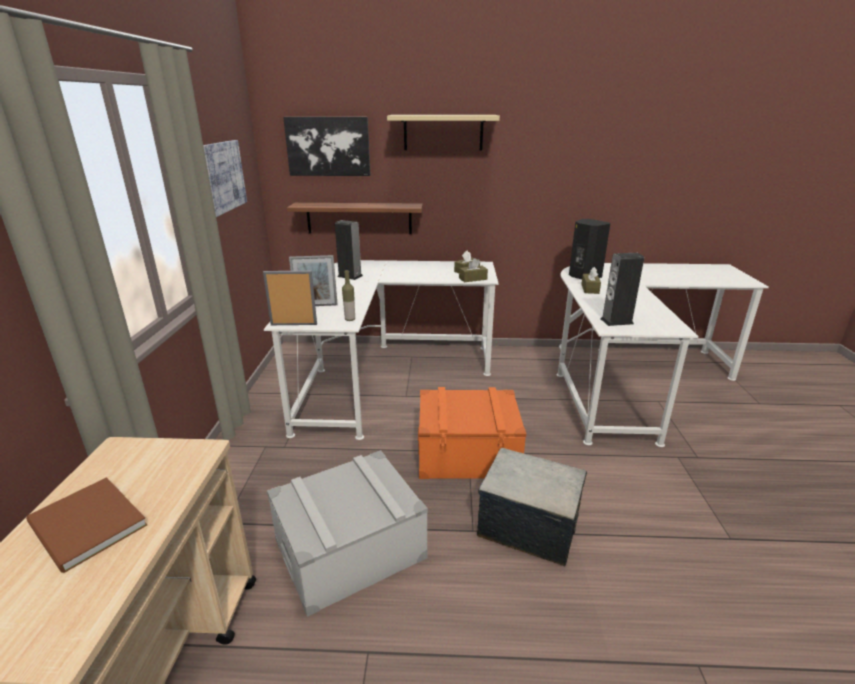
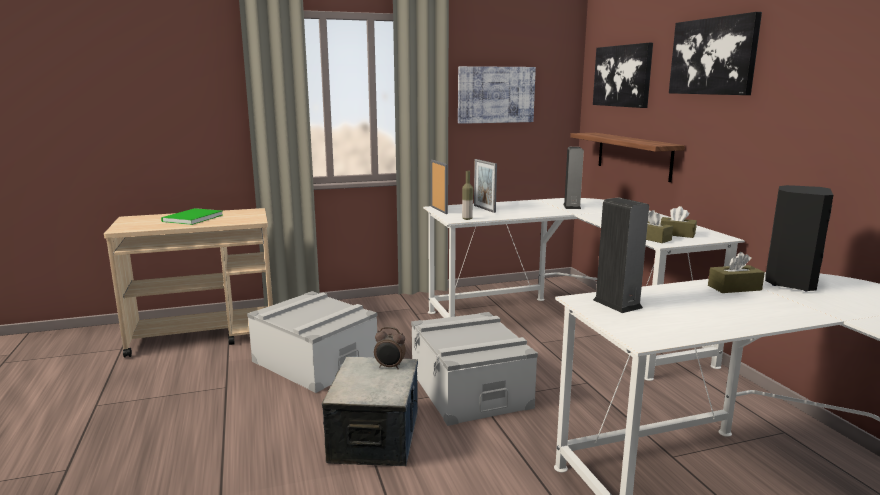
camera: 70 degrees right, 10 degrees down
(86, 527) = (191, 218): brown book -> green book
(443, 132) = (713, 56): beige shelf -> picture
(467, 452) = (470, 389): orange storage box -> grey storage box
(513, 465) = (390, 367): none -> alarm clock

